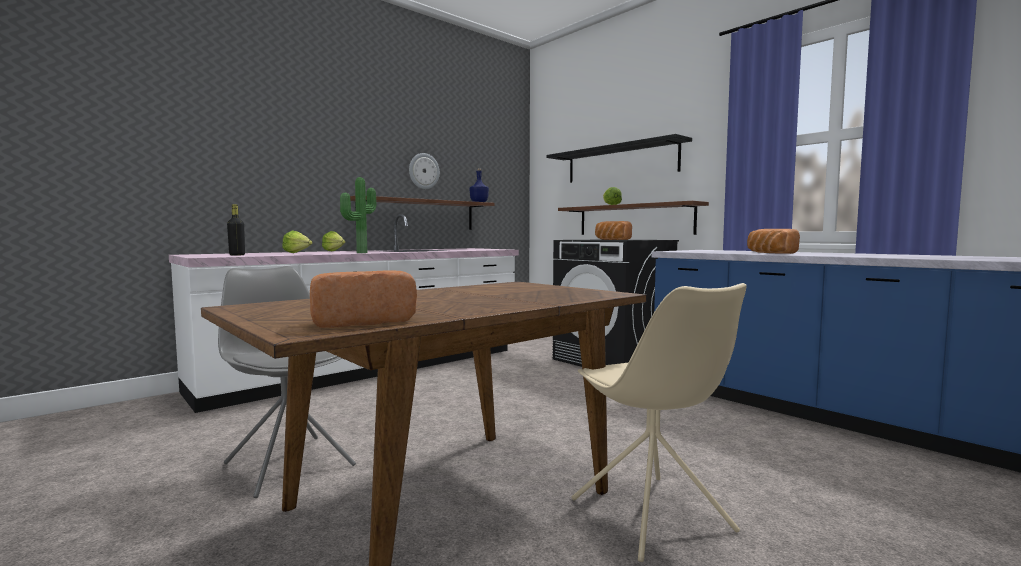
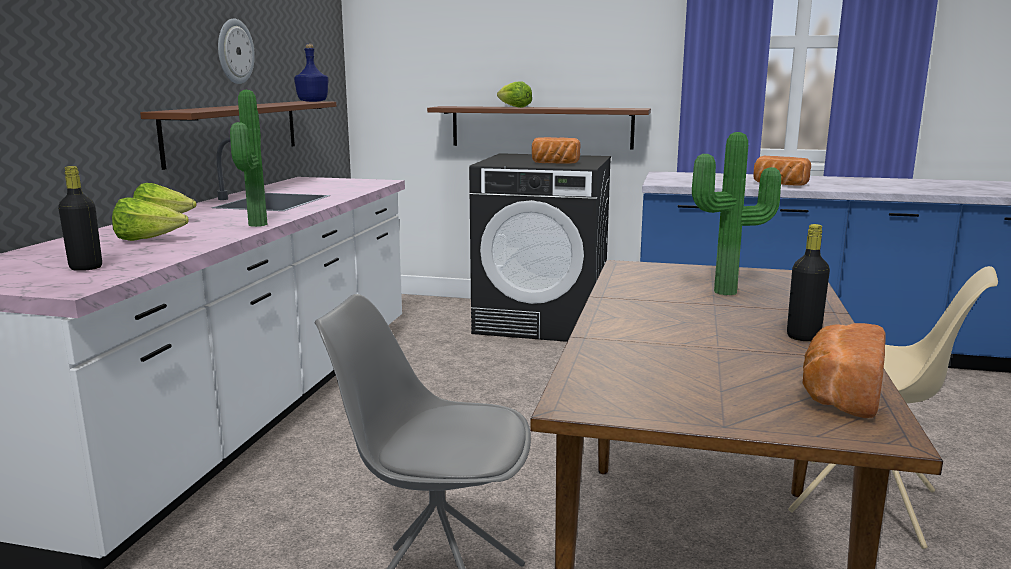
camera: 35 degrees left, 10 degrees up
(469, 307) = (803, 337): none -> black bottle
(520, 293) = (728, 293): none -> potted plant
(620, 163) = (518, 44): black shelf -> none

